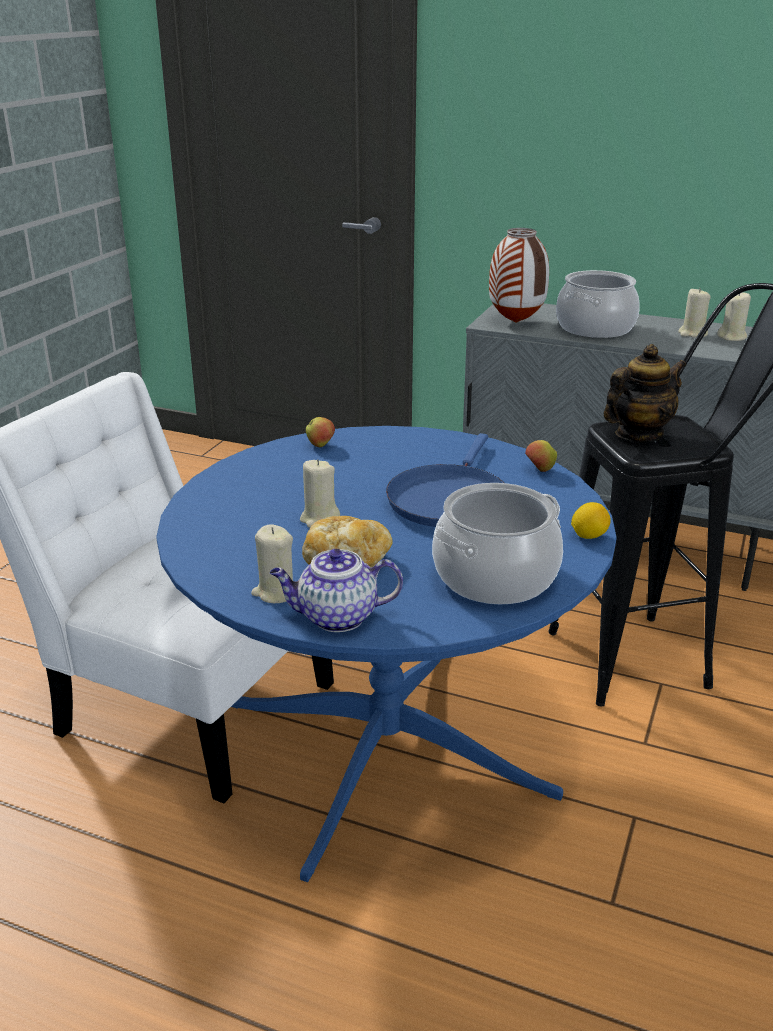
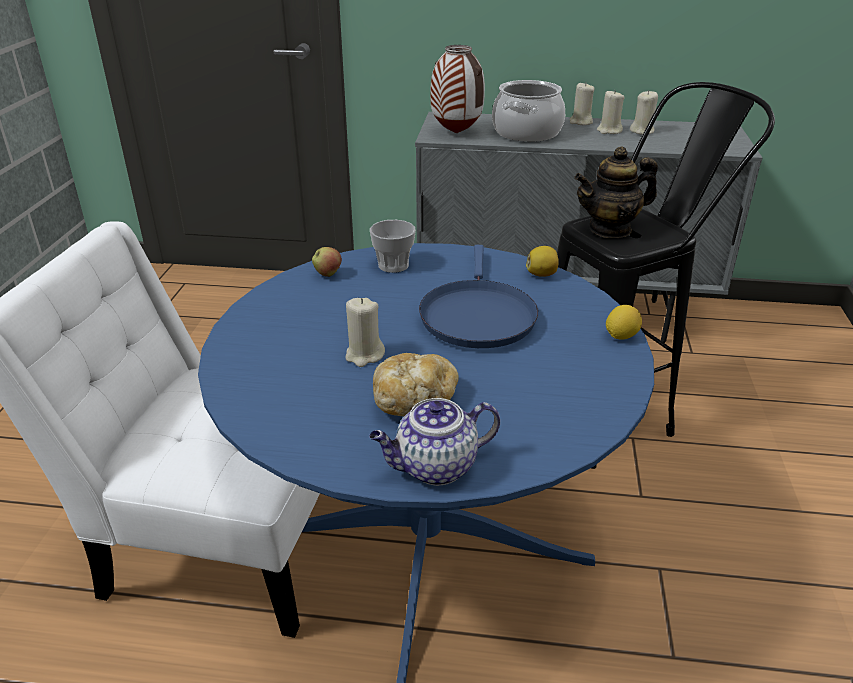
camera: 15 degrees left, 5 degrees up
(275, 592) = (359, 448): beige candle -> beige candle (580, 122)
(389, 445) = (393, 265): none -> cup
(495, 577) = (563, 394): cooking pot -> none
(539, 470) = (542, 274): apple -> lemon
(638, 434) = (610, 229): teapot -> teapot turned 150 degrees counterclockwise

